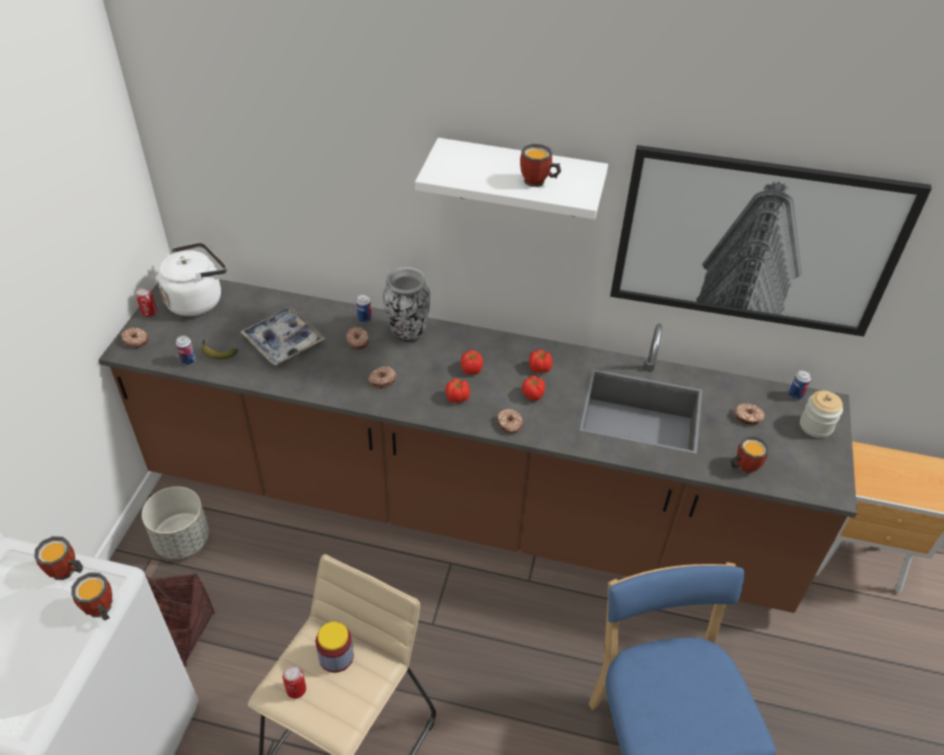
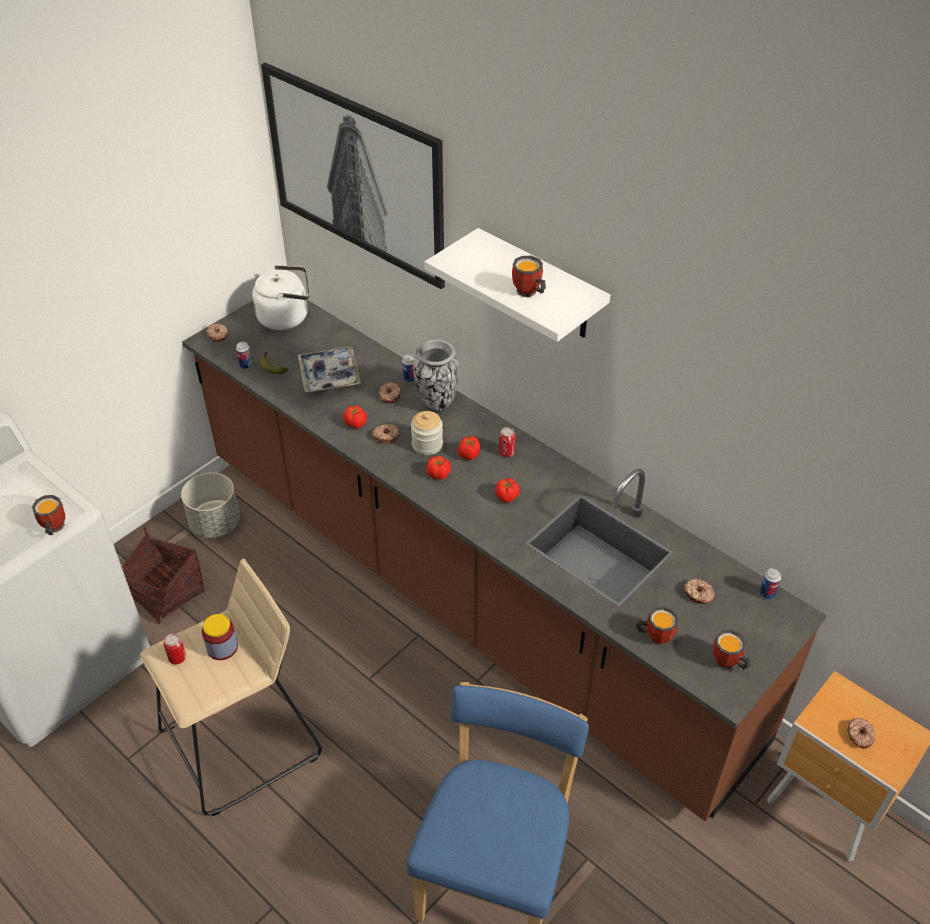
camera: 30 degrees right, 0 degrees up
(66, 573) = (49, 492): mug -> mug (727, 664)
(149, 313) = (243, 316): can -> can (506, 452)
(509, 424) = (466, 514): donut -> donut (859, 735)
(540, 368) = (531, 476): tomato -> tomato (355, 424)
(756, 241) = (738, 415): picture -> picture (357, 173)
(816, 426) = (763, 630): jar -> jar (427, 445)

